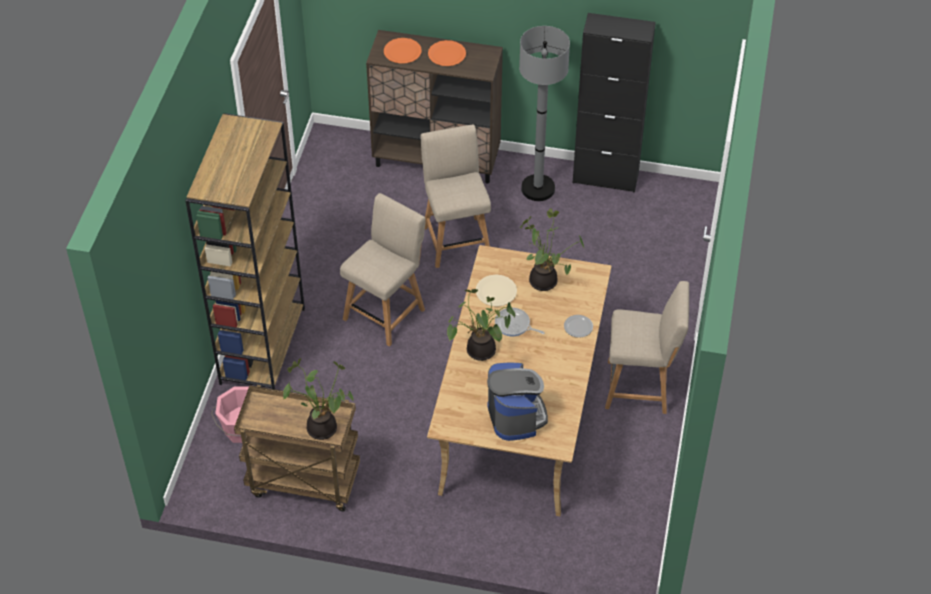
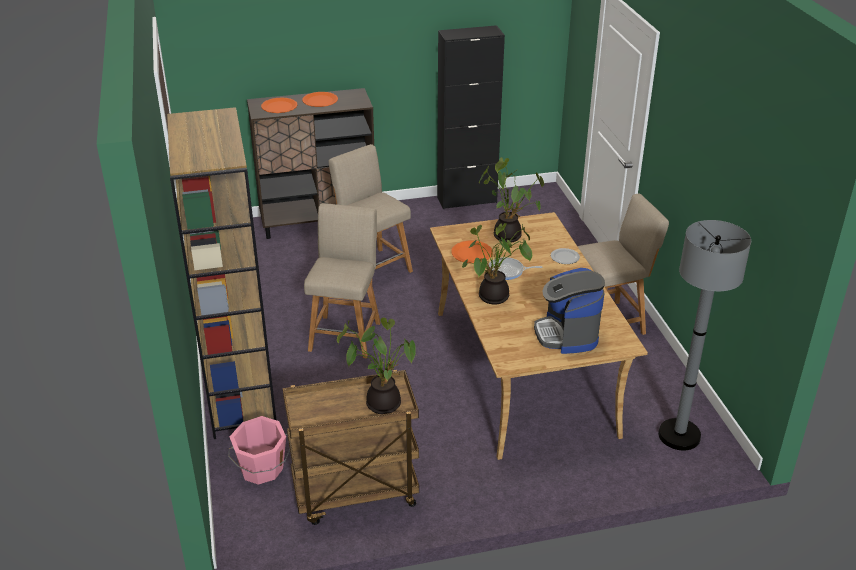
camera: 25 degrees left, 15 degrees down
(496, 291) = (472, 253): beige plate -> orange plate
(515, 416) = (567, 334): coffee machine -> coffee machine turned 150 degrees counterclockwise
(538, 189) = (417, 219): grey floor lamp -> grey floor lamp (679, 436)

